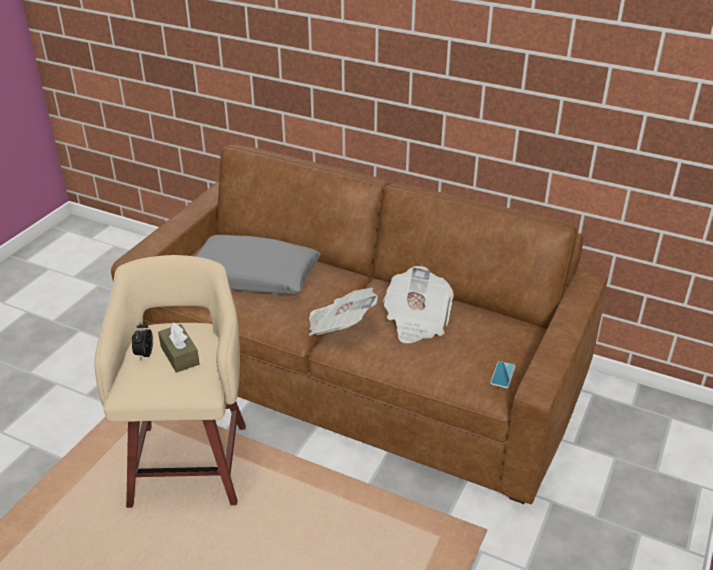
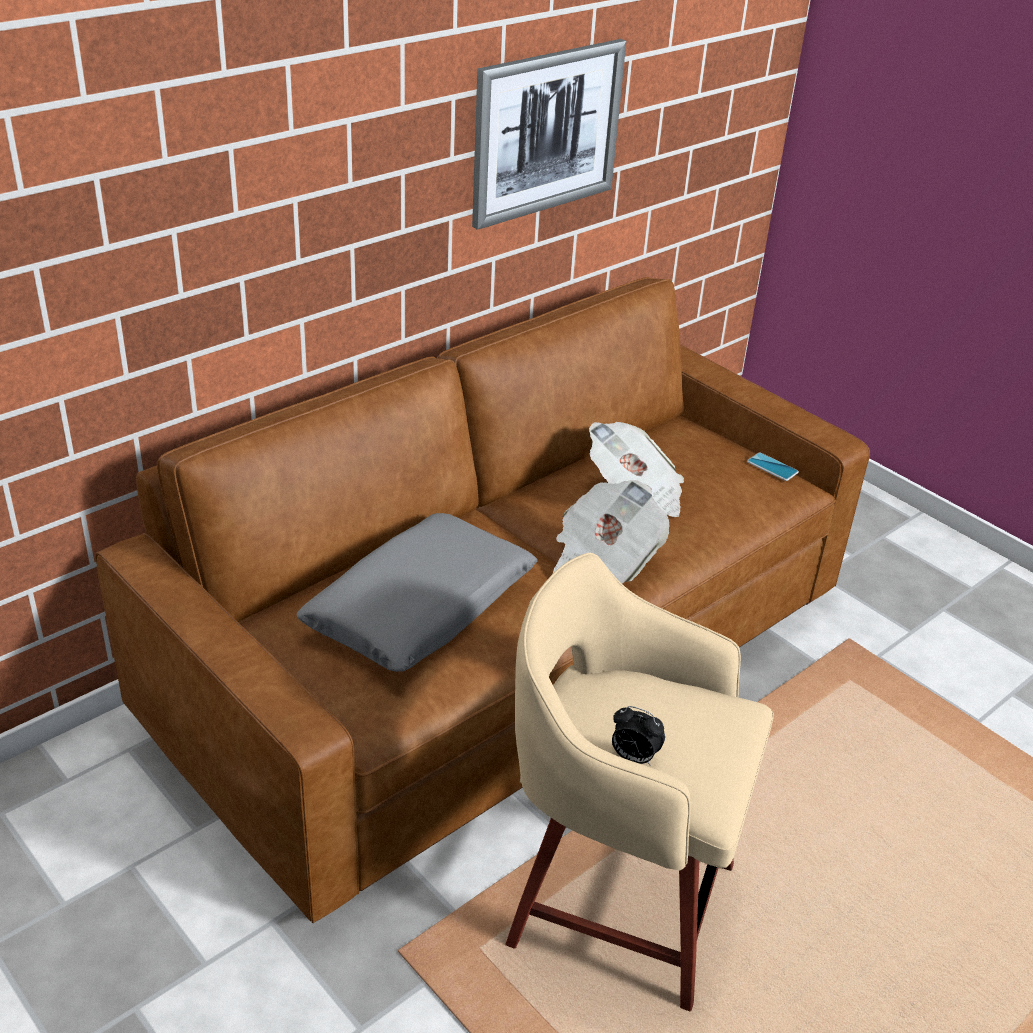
camera: 70 degrees left, 0 degrees up
(179, 355) = (657, 715): brown tissue box -> none
(520, 88) = (546, 132): none -> picture

